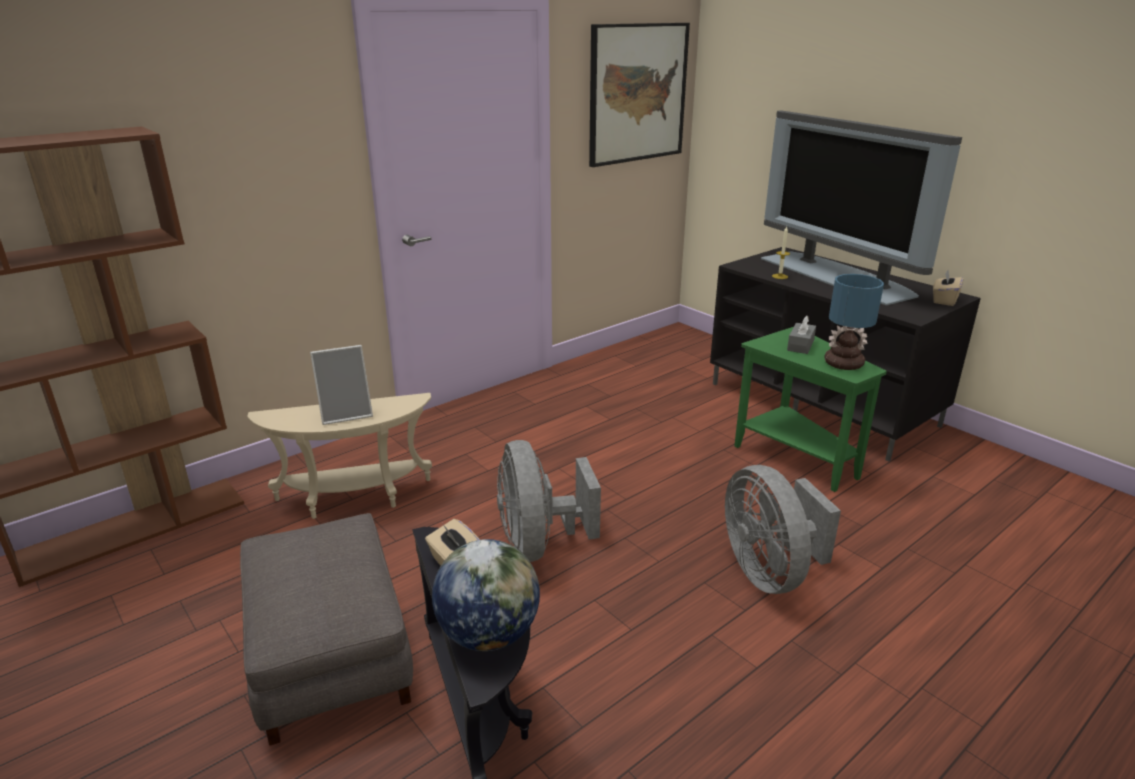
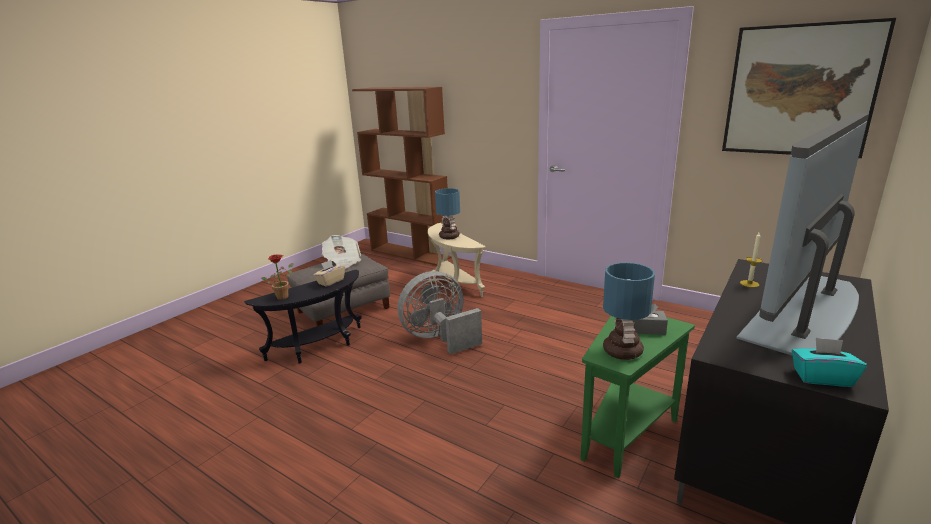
camera: 75 degrees right, 5 degrees down
(308, 557) = (343, 261): none -> newspaper
(346, 413) = (450, 236): picture frame -> table lamp
(488, 634) = (284, 296): globe -> potted plant
(769, 572) = (446, 428): grey fan -> none
(944, 300) = (821, 377): beige tissue box -> turquoise tissue box

